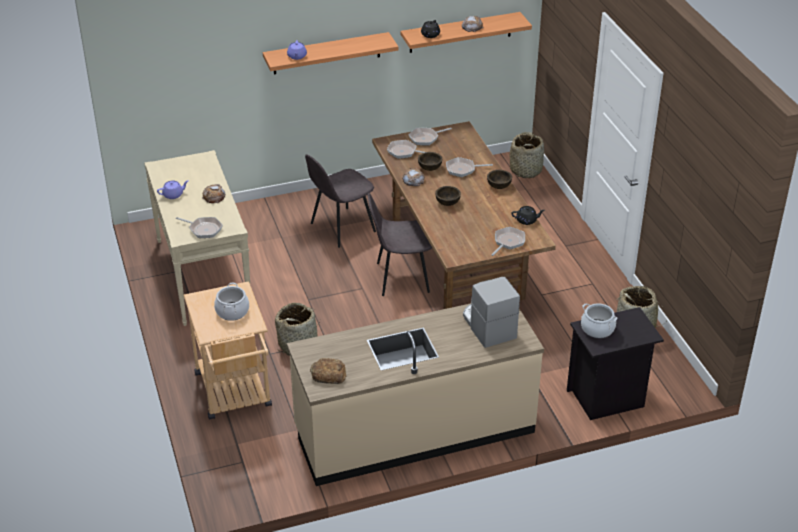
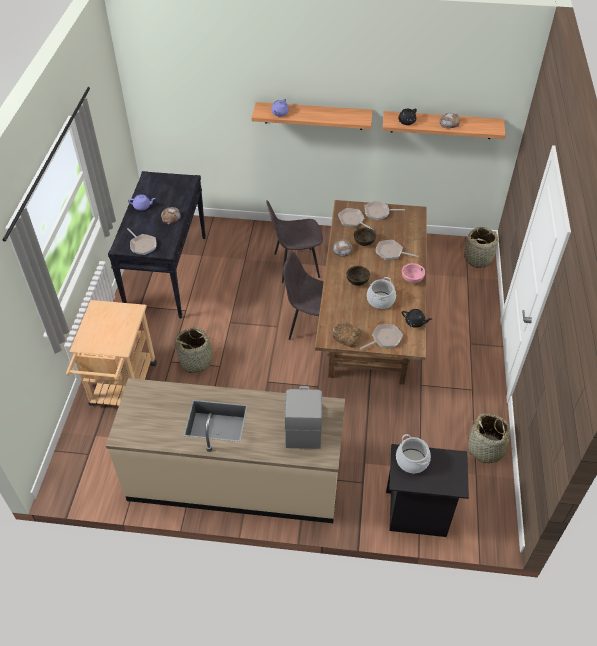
camera: 25 degrees right, 10 degrees up
(202, 275) = (167, 273): beige console table -> black console table
(232, 311) = (114, 329): cooking pot -> cooking pot (380, 300)
(328, 374) = (138, 423): bread -> bread (346, 336)
(499, 186) = (412, 279): brown bowl -> pink bowl

